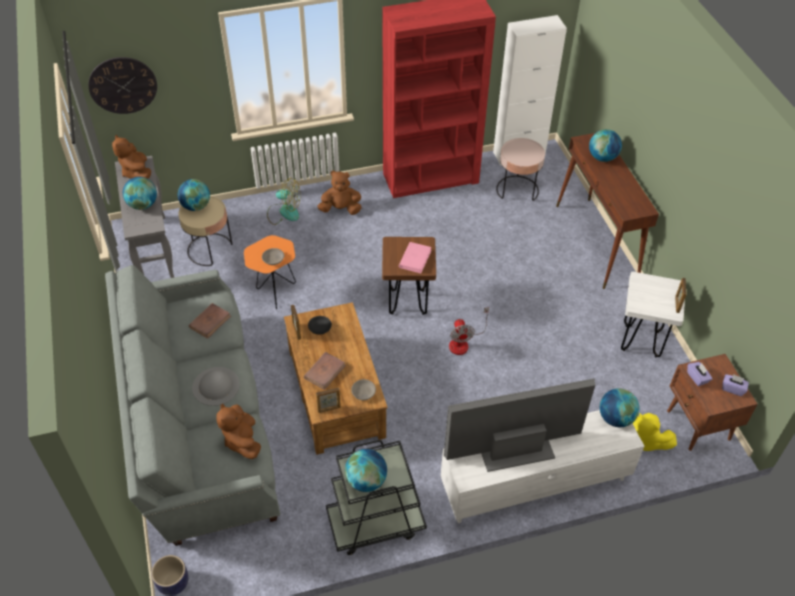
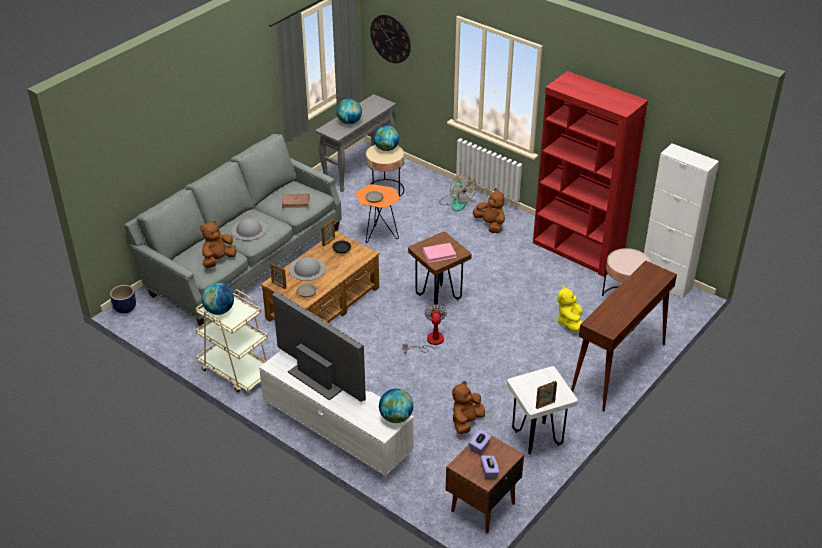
camera: 55 degrees right, 10 degrees down
(136, 173) = (374, 106): brown plush toy -> brown plush toy (466, 422)
(325, 371) = (307, 269): brown book -> grey hat
(375, 523) = (236, 370): black cart -> beige cart
(463, 342) = (430, 342): fan -> fan turned 135 degrees clockwise
(602, 157) = (642, 285): globe -> none
(644, 440) = (435, 480): yellow plush toy -> yellow plush toy (569, 322)

